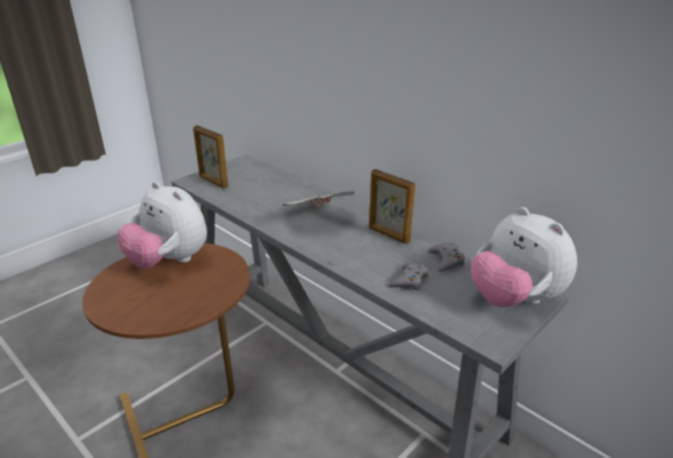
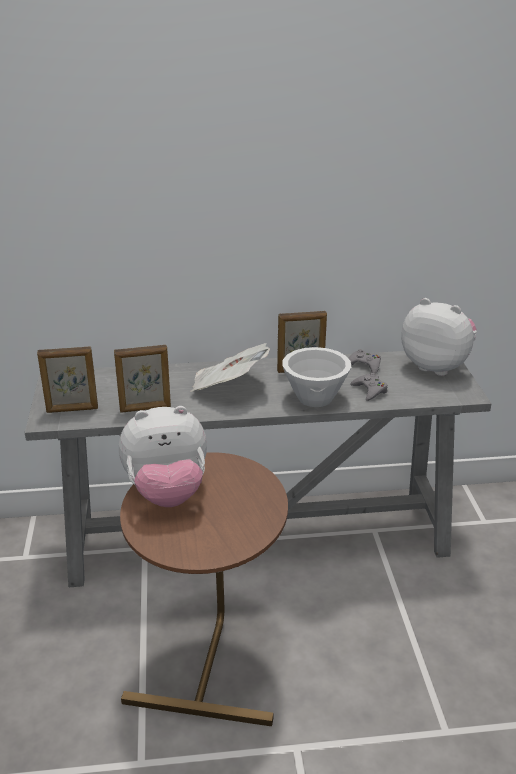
camera: 50 degrees left, 0 degrees up
(245, 202) = (145, 408): none -> picture frame
(356, 259) = (315, 398): none -> white bowl
(514, 299) = (436, 366): plush toy -> plush toy turned 150 degrees counterclockwise

